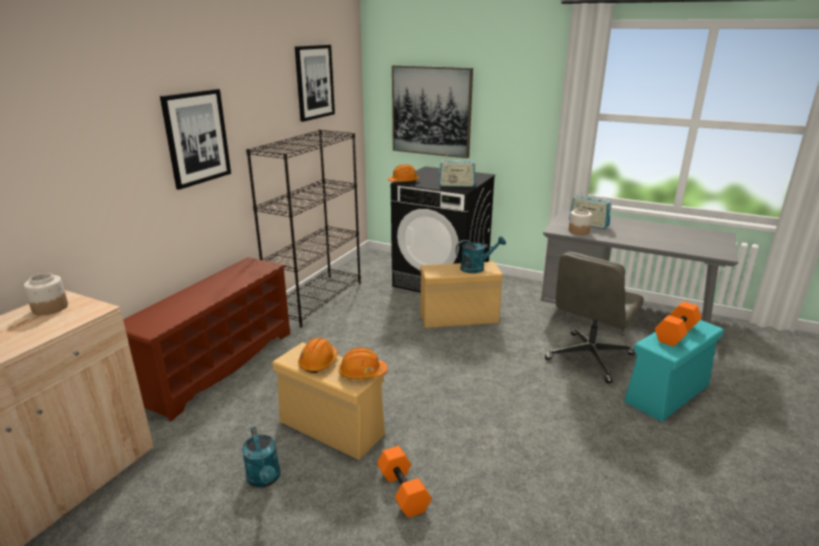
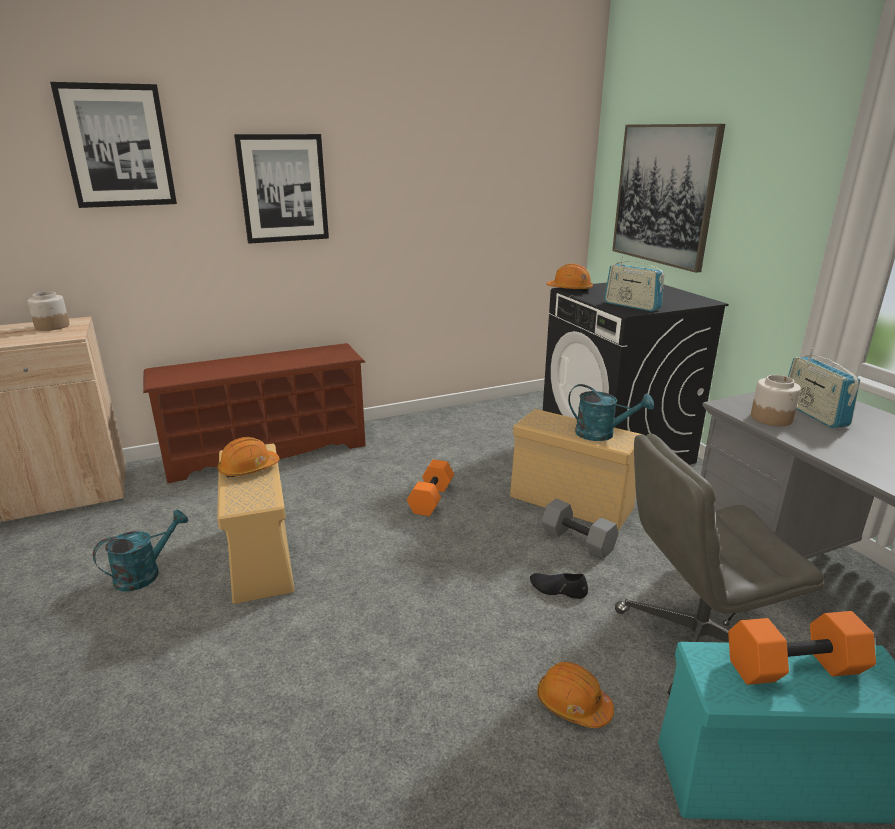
camera: 40 degrees right, 0 degrees up
(265, 479) = (145, 573): turquoise watering can -> turquoise watering can turned 150 degrees counterclockwise
(314, 82) = (494, 142): picture -> picture (117, 146)
(316, 299) = (439, 421): black bookcase -> none
(362, 373) = (263, 498): orange hard hat -> orange hard hat (573, 704)
(404, 491) = (220, 665): orange dumbbell -> orange dumbbell (432, 499)
(488, 335) = (579, 540): none -> grey dumbbell
(510, 363) = (558, 589): none -> black shoe

